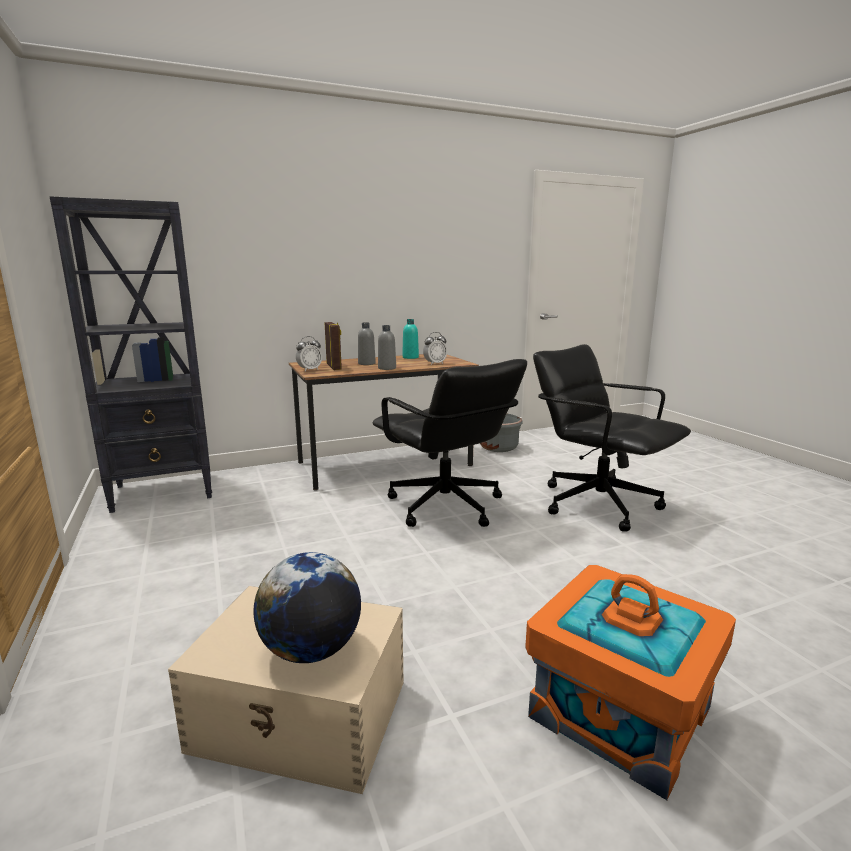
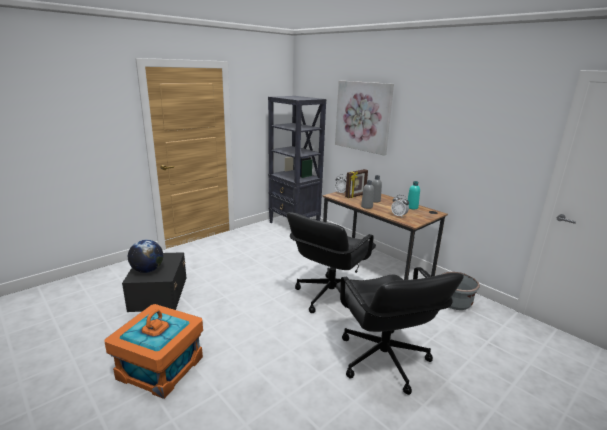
camera: 70 degrees right, 5 degrees up
(275, 239) = (363, 116): none -> picture
(302, 716) = (158, 294): beige storage box -> black storage box
(598, 503) = (383, 360): black office chair -> black office chair turned 135 degrees clockwise

